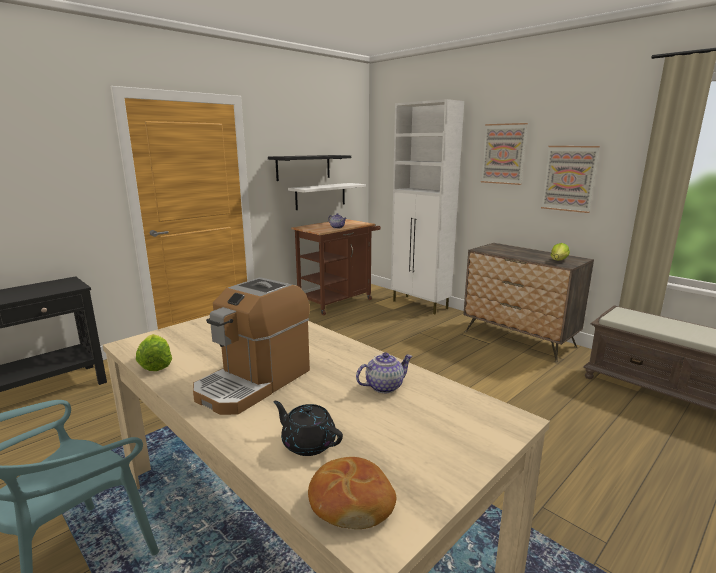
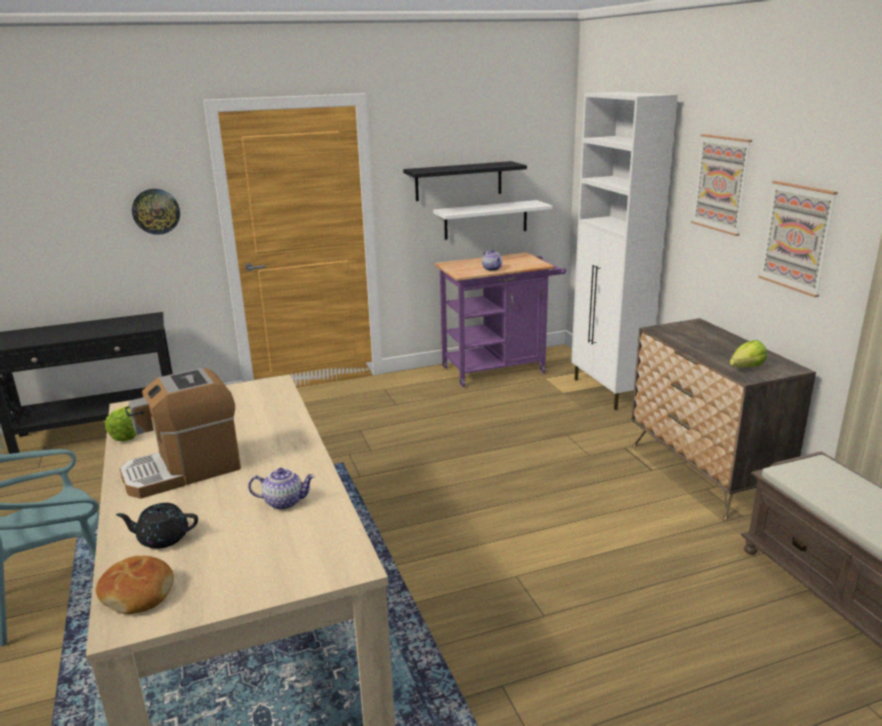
camera: 25 degrees right, 5 degrees up
(67, 183) = (156, 211): none -> wall clock
(308, 443) = (162, 538): black teapot -> black teapot turned 60 degrees counterclockwise
(338, 301) = (499, 368): brown cart -> purple cart

